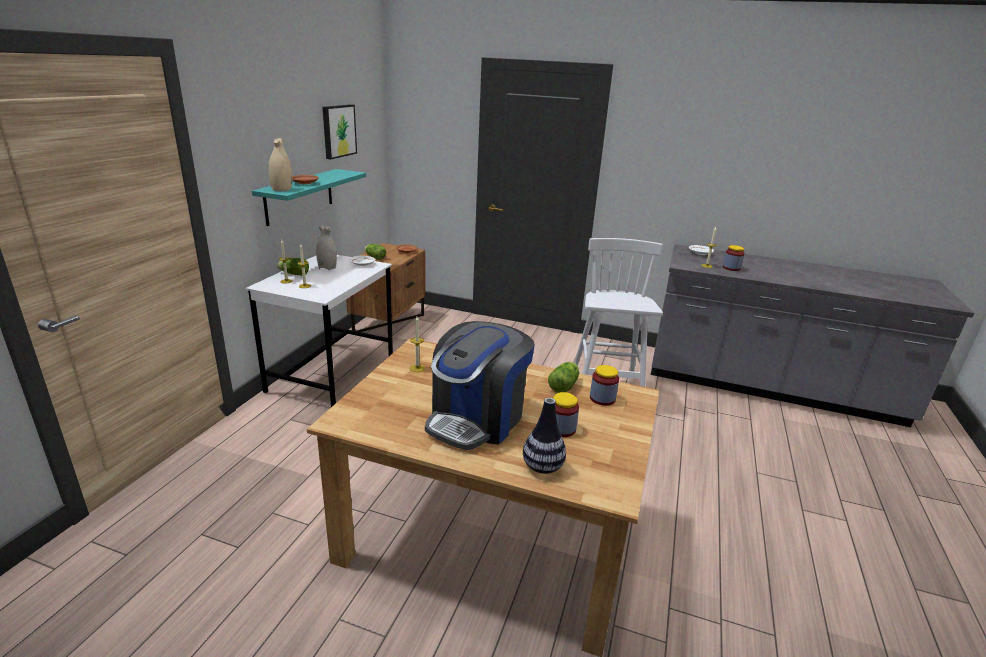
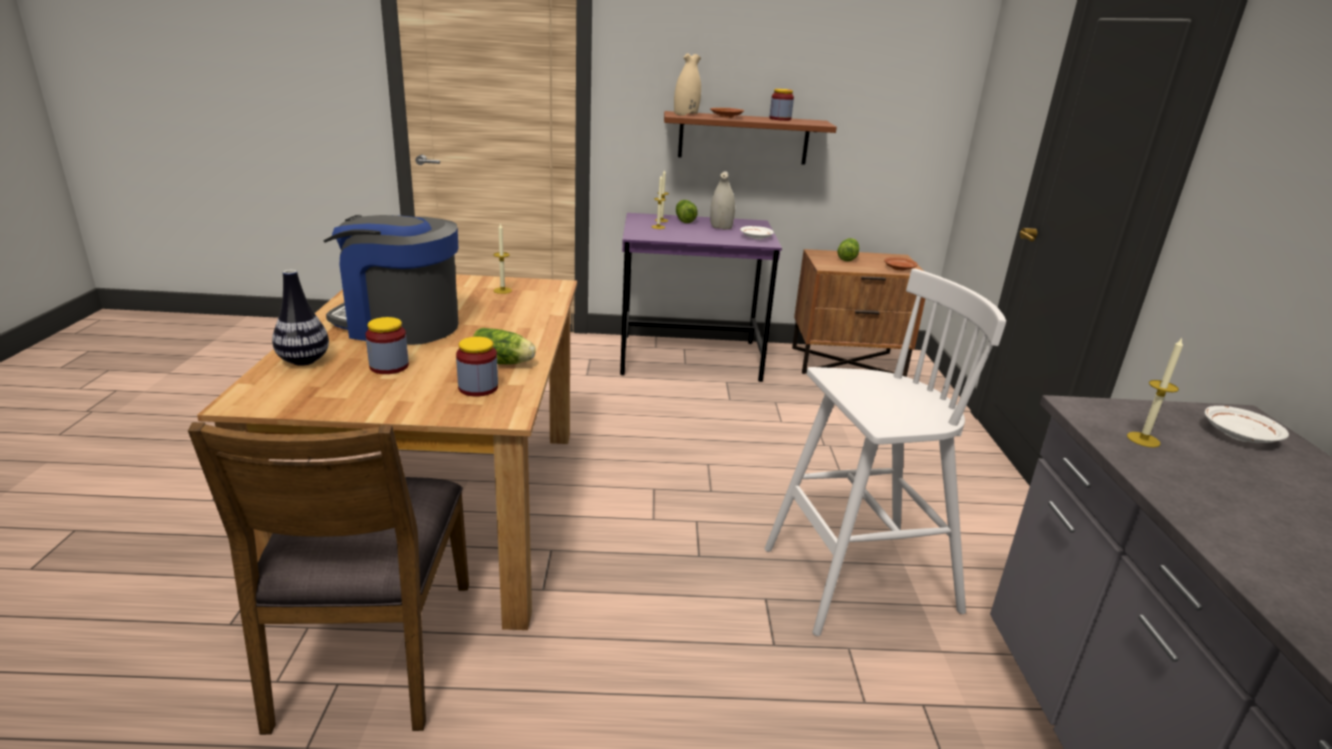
camera: 70 degrees right, 0 degrees up
(299, 196) = (743, 138): turquoise shelf -> brown shelf
(332, 374) = (690, 358): white desk -> purple desk
(338, 131) = (846, 70): picture -> none
(641, 589) = (371, 651): none -> brown chair
(731, 268) = (1196, 475): jar -> jar (780, 119)

